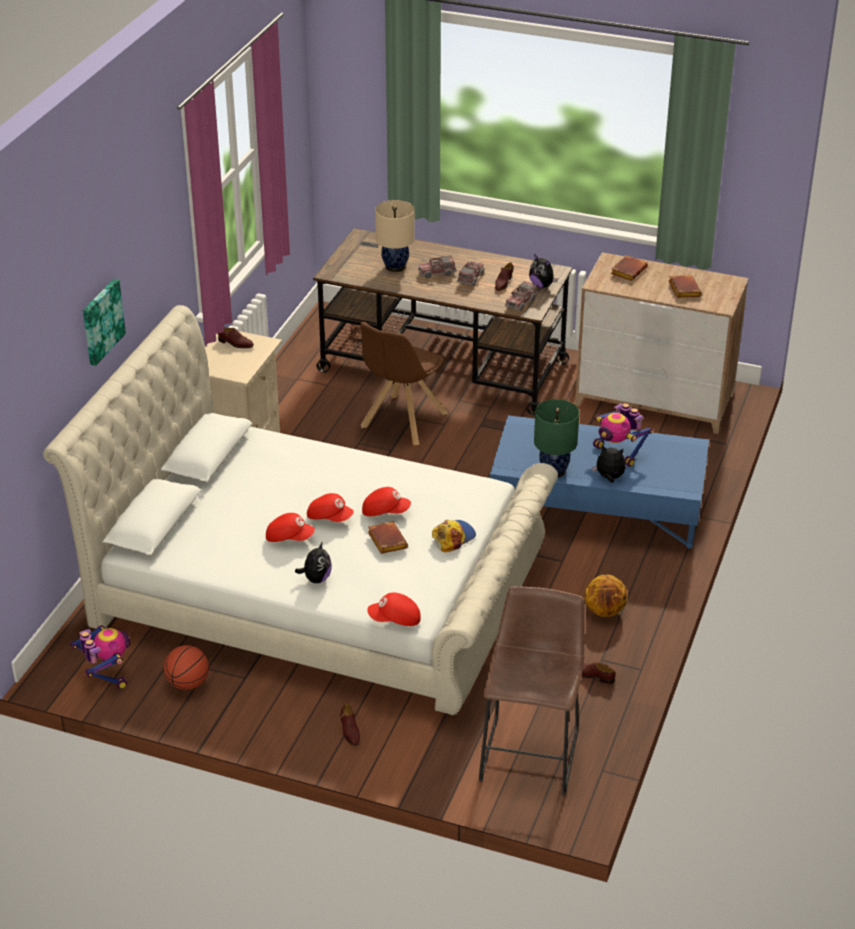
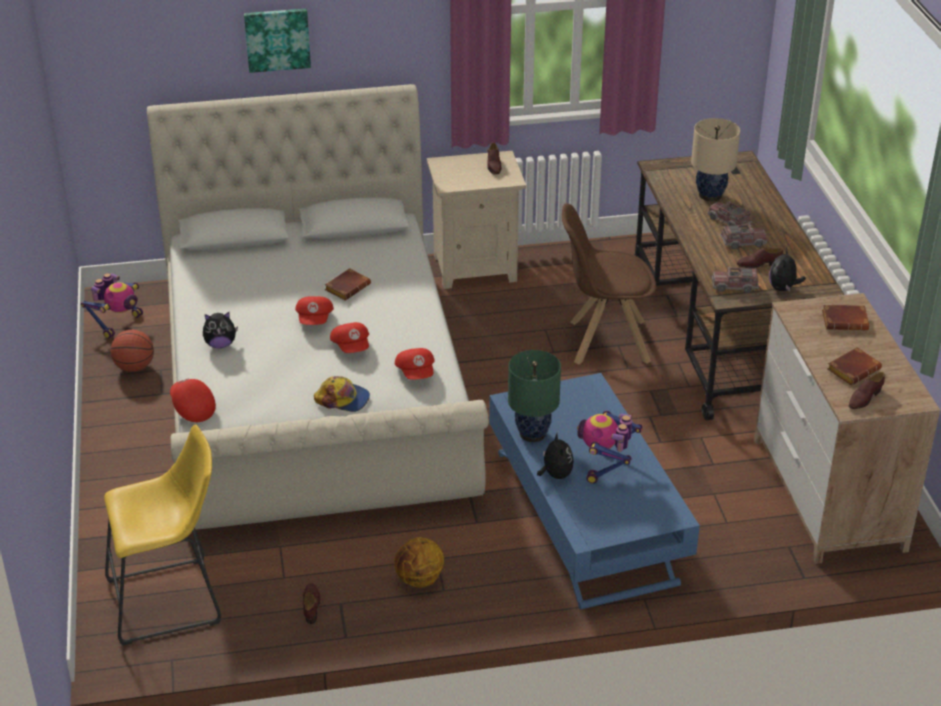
camera: 60 degrees right, 0 degrees up
(289, 537) = (268, 309): red cap -> red cap (416, 373)
(349, 731) = (130, 477): brown shoe -> brown shoe (864, 398)
(386, 540) = (304, 361): brown book -> brown book (347, 287)
(531, 751) = (171, 600): brown stool -> yellow stool

